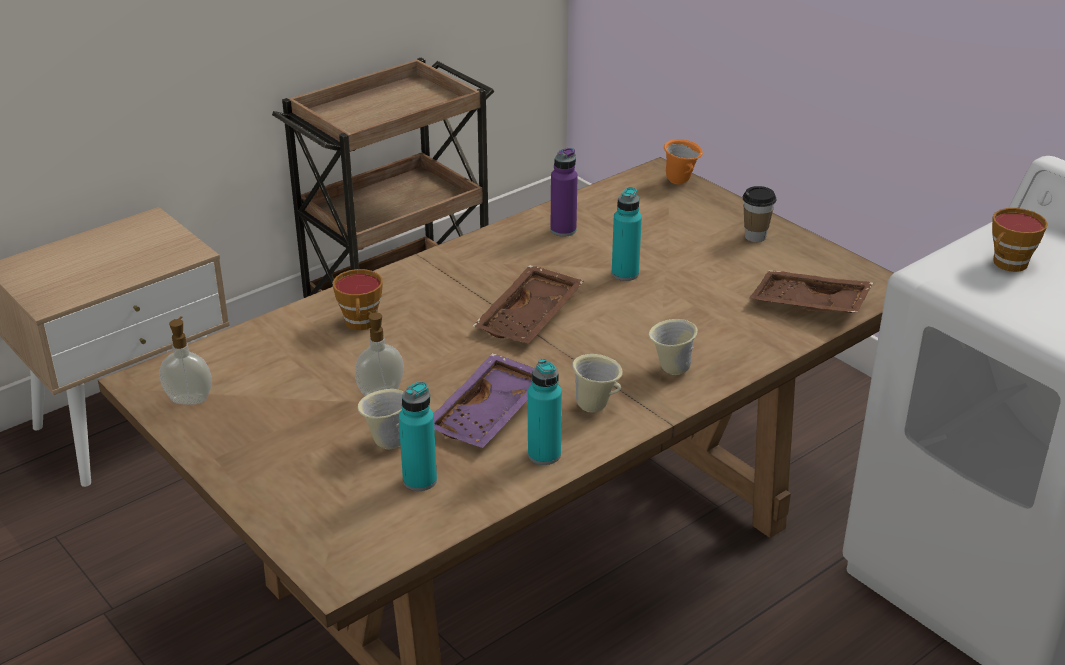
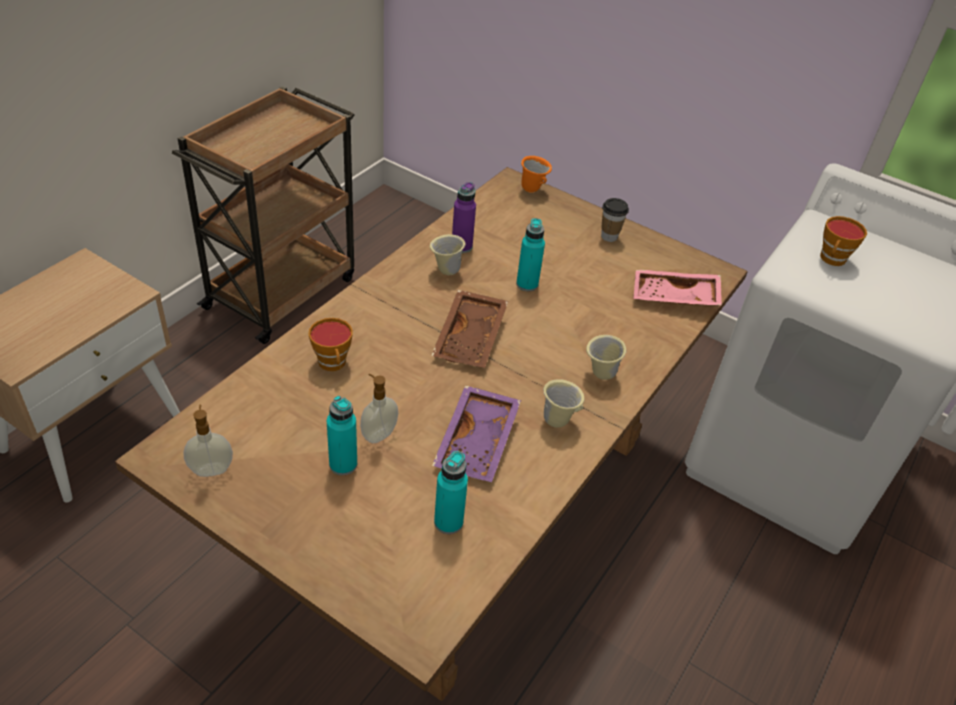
camera: 20 degrees left, 10 degrees up
(386, 442) = (404, 486): beige mug -> beige mug (445, 271)
(544, 455) = (538, 476): turquoise bottle -> turquoise bottle (343, 464)
(808, 306) = (674, 298): brown tray -> pink tray

